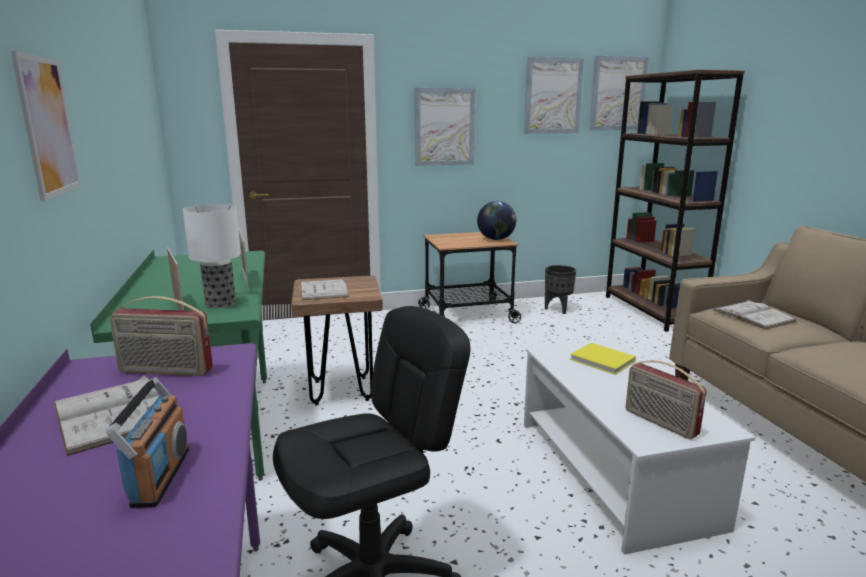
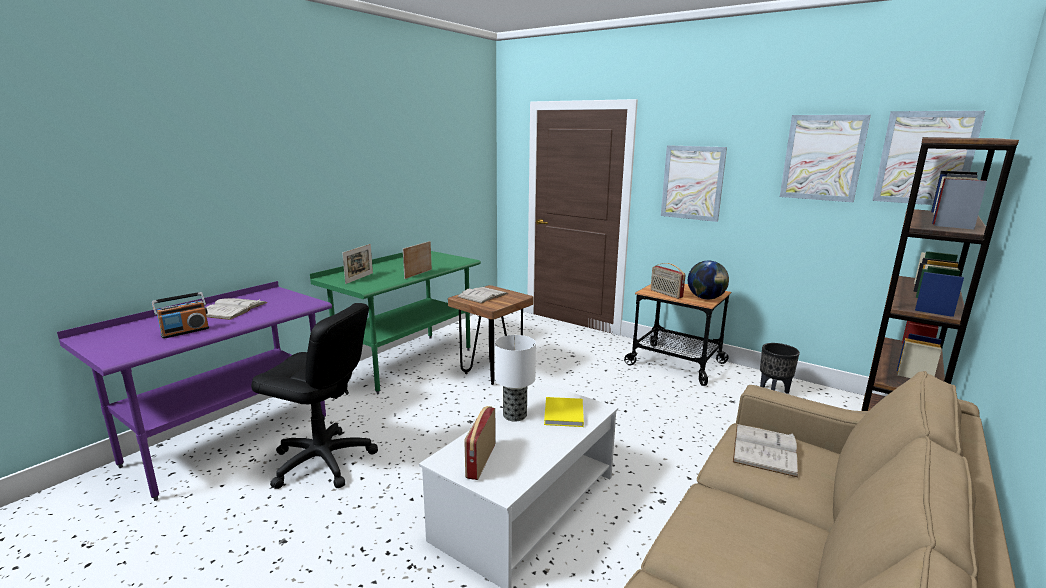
camera: 50 degrees right, 0 degrees up
(48, 126) = (303, 174): picture -> none
(165, 371) = (280, 301): radio -> radio (665, 294)
(220, 303) = (376, 281): table lamp -> table lamp (515, 415)

